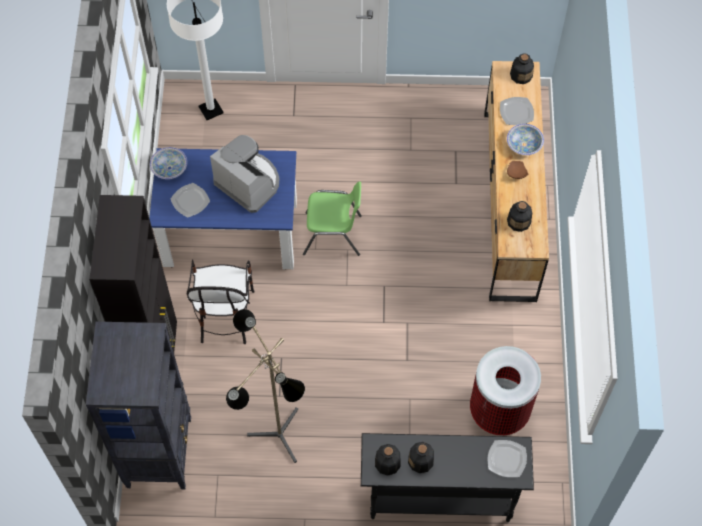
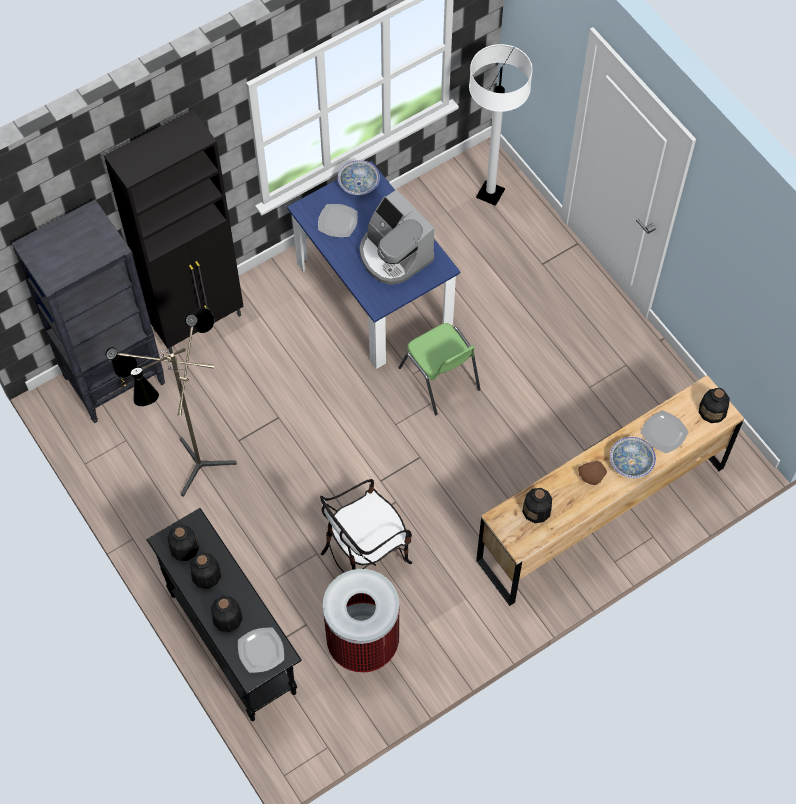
camera: 55 degrees right, 0 degrees up
(224, 315) = (286, 343): chair -> chair (365, 554)
(249, 182) = (394, 255): coffee machine -> coffee machine turned 135 degrees clockwise
(465, 467) = (227, 618): none -> bottle

